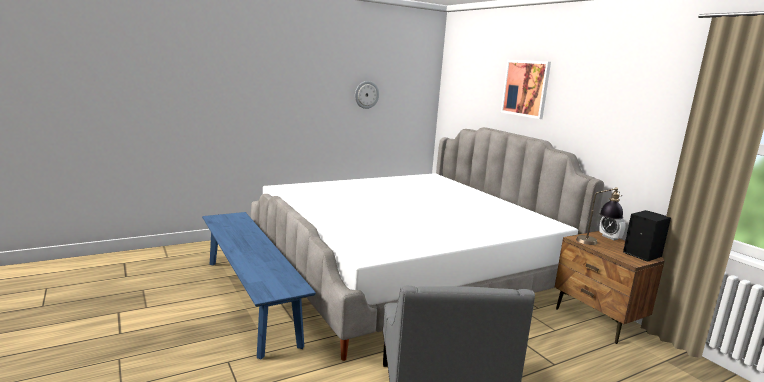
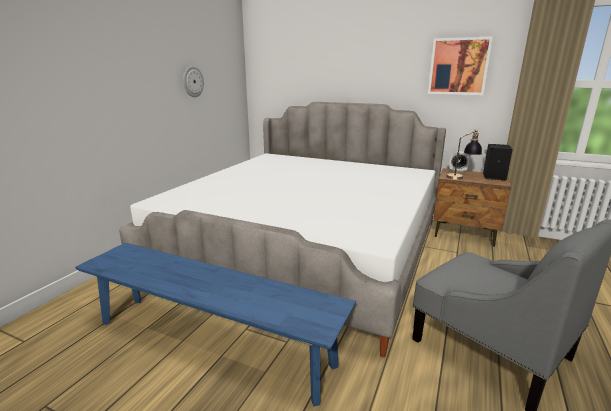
camera: 35 degrees left, 5 degrees up
(525, 88) = (353, 60): picture -> picture (458, 66)

